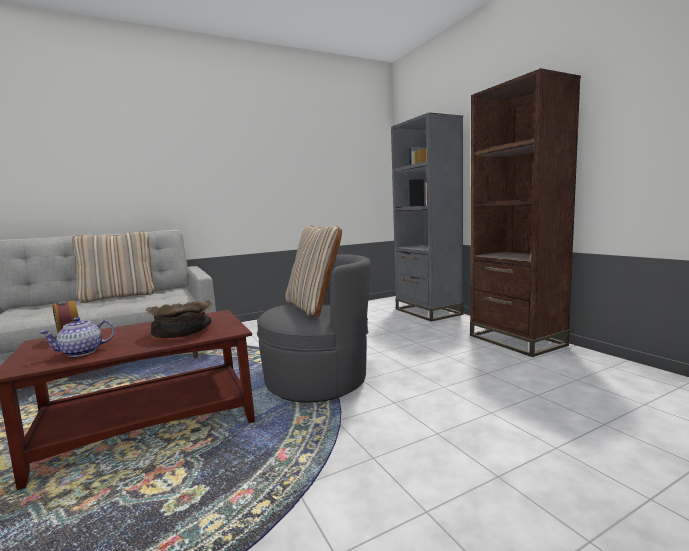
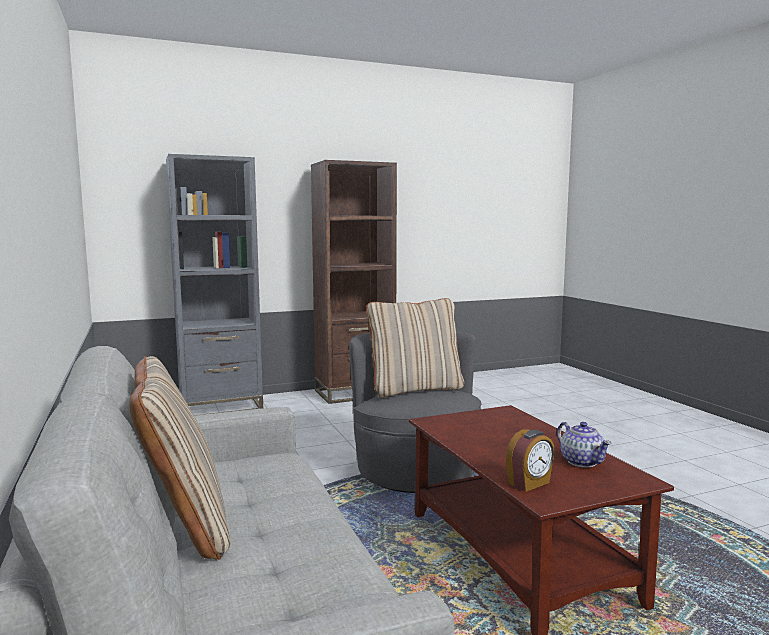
camera: 85 degrees left, 0 degrees up
(184, 332) = (508, 428): brown bowl -> none

